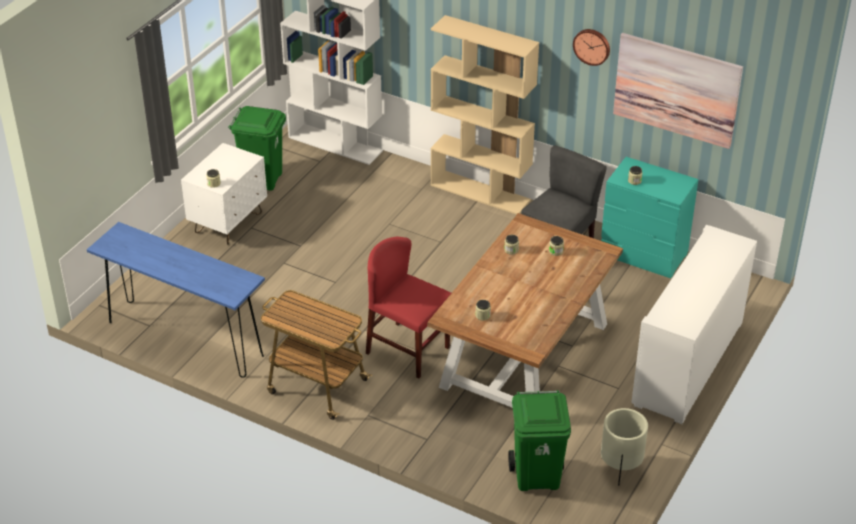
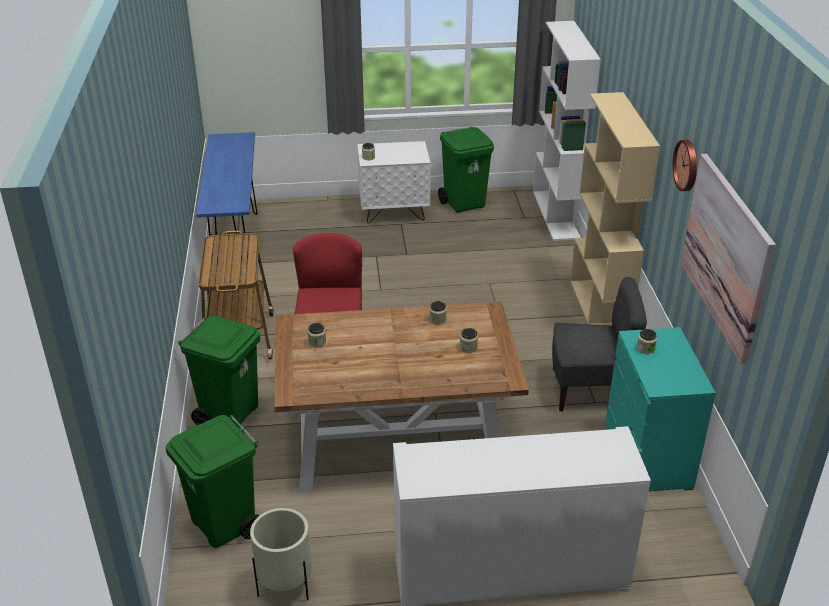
camera: 55 degrees right, 5 degrees down
(414, 428) = (230, 414): none -> green trash can

